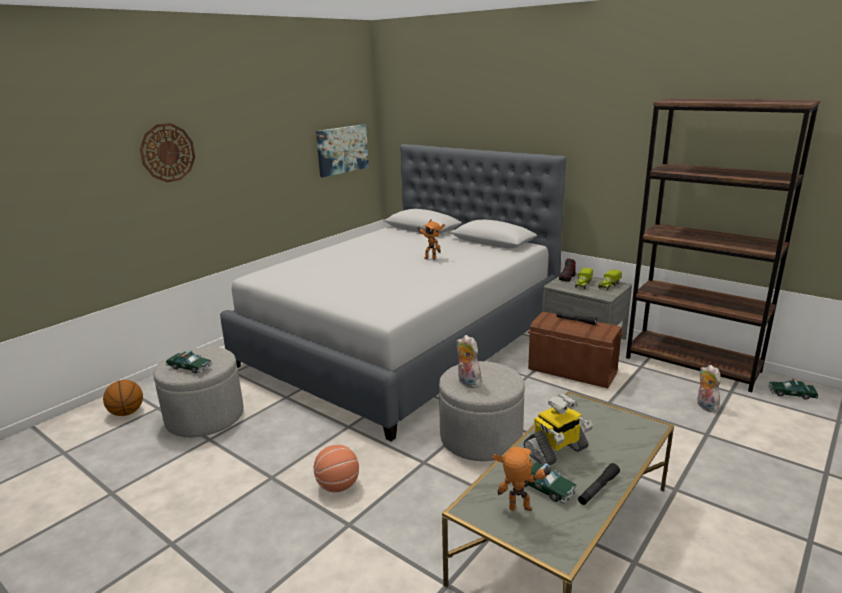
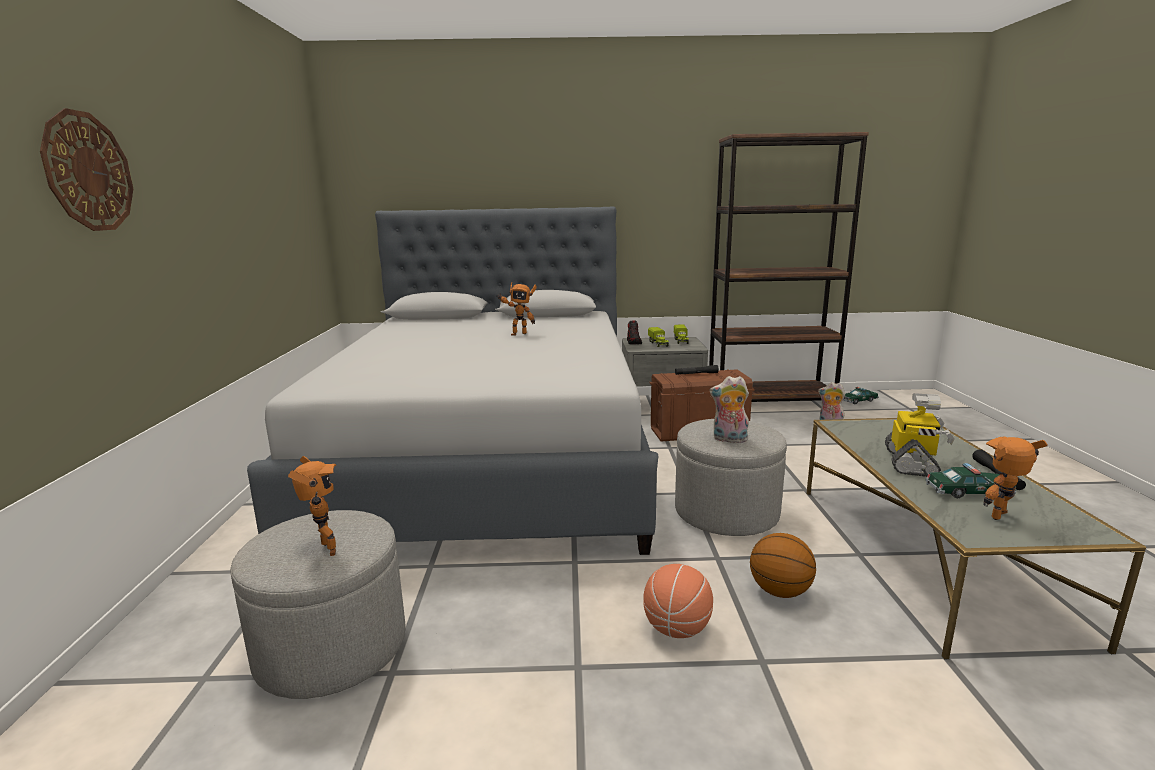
camera: 40 degrees left, 5 degrees down
(127, 413) = (135, 718): basketball -> basketball (780, 591)
(189, 367) = (324, 550): toy car -> toy robot
(342, 150) = (297, 217): picture -> none

